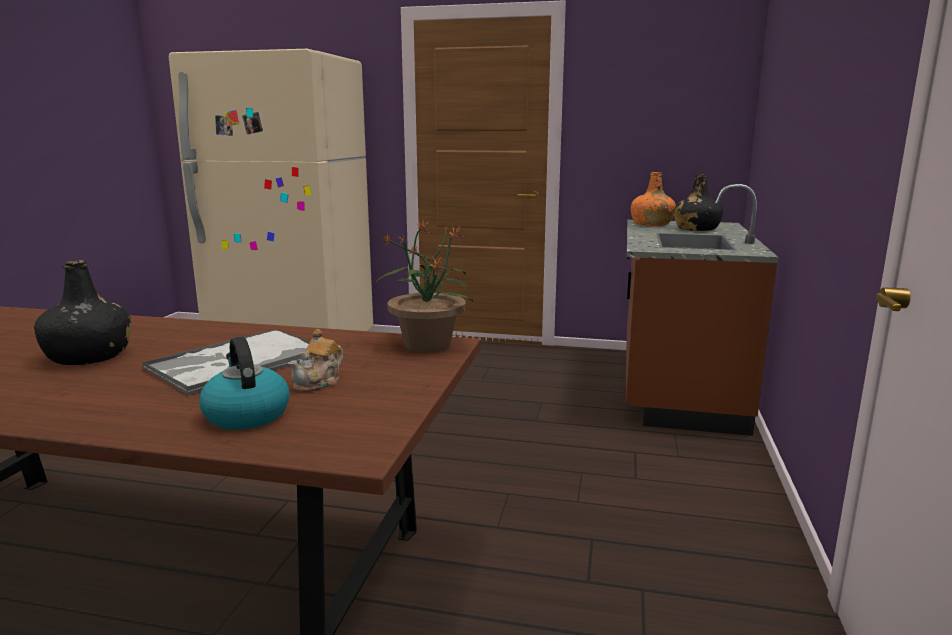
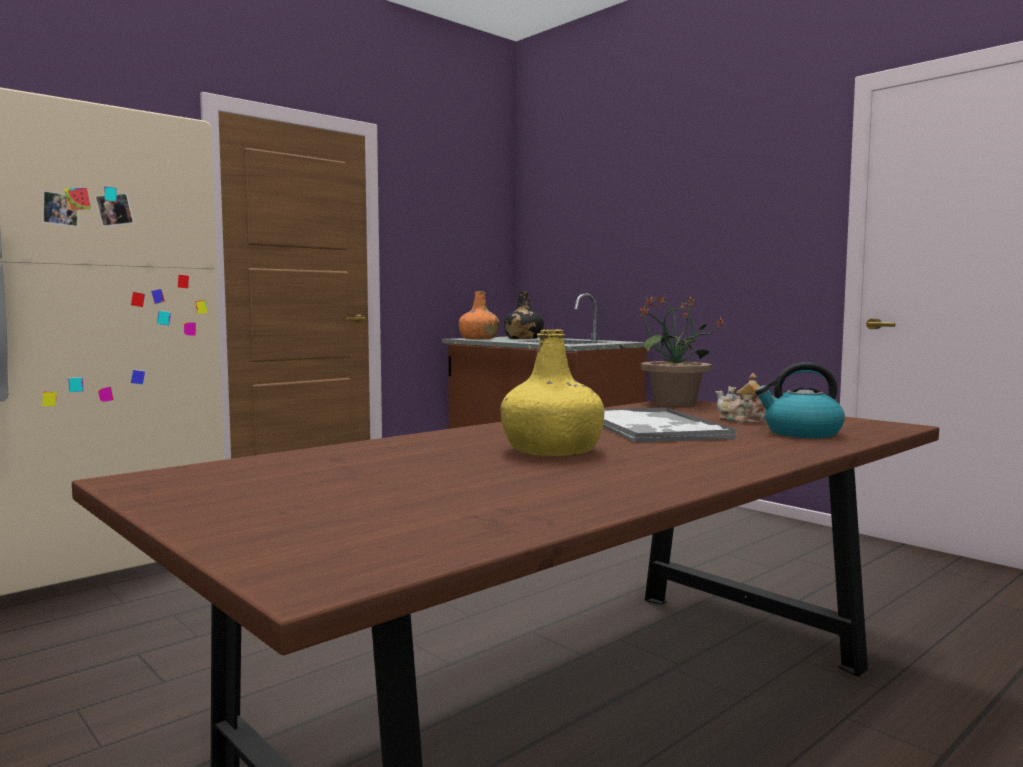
camera: 55 degrees left, 10 degrees down
(90, 357) = (552, 451): black bottle -> yellow bottle
(319, 383) = (742, 420): teapot -> teapot turned 150 degrees clockwise

